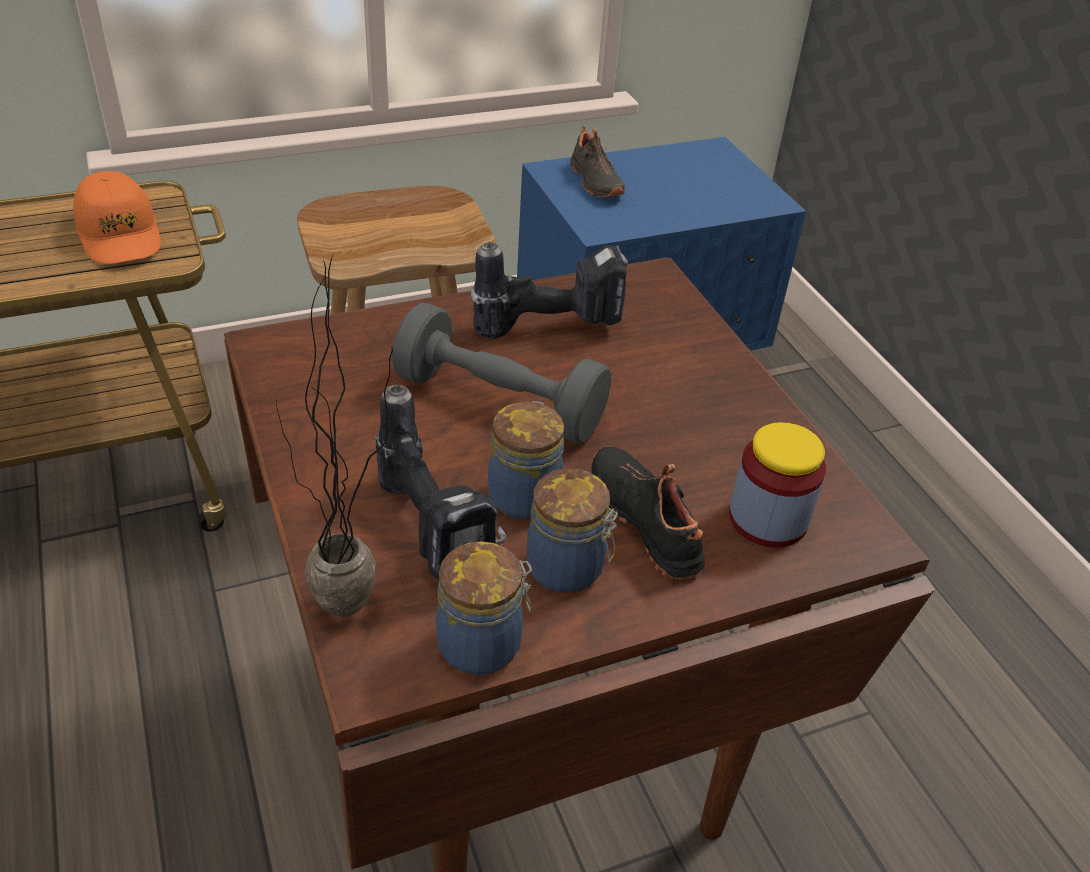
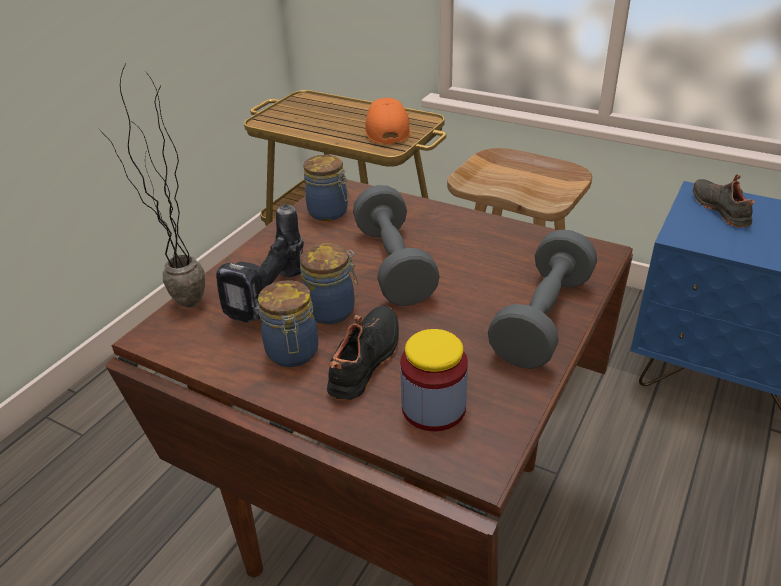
camera: 55 degrees right, 5 degrees down
(120, 234) = (386, 130): orange cap -> orange cap turned 150 degrees clockwise
(483, 644) = (207, 355): jar -> jar (329, 213)
(550, 324) = (487, 244): power drill -> none
(594, 182) = (721, 209): black shoe -> black shoe turned 135 degrees clockwise
(714, 373) = (542, 319): none -> grey dumbbell

